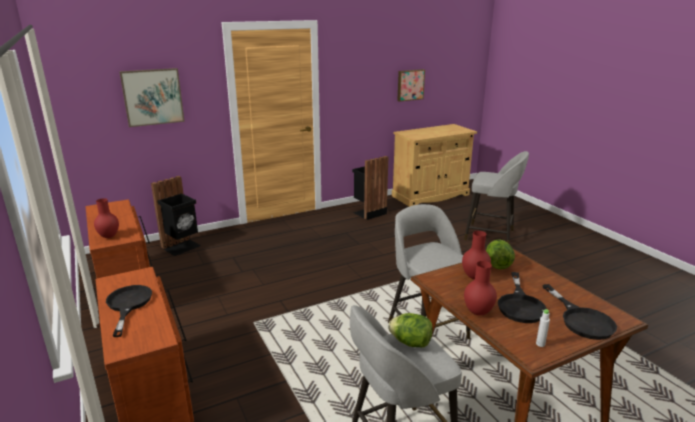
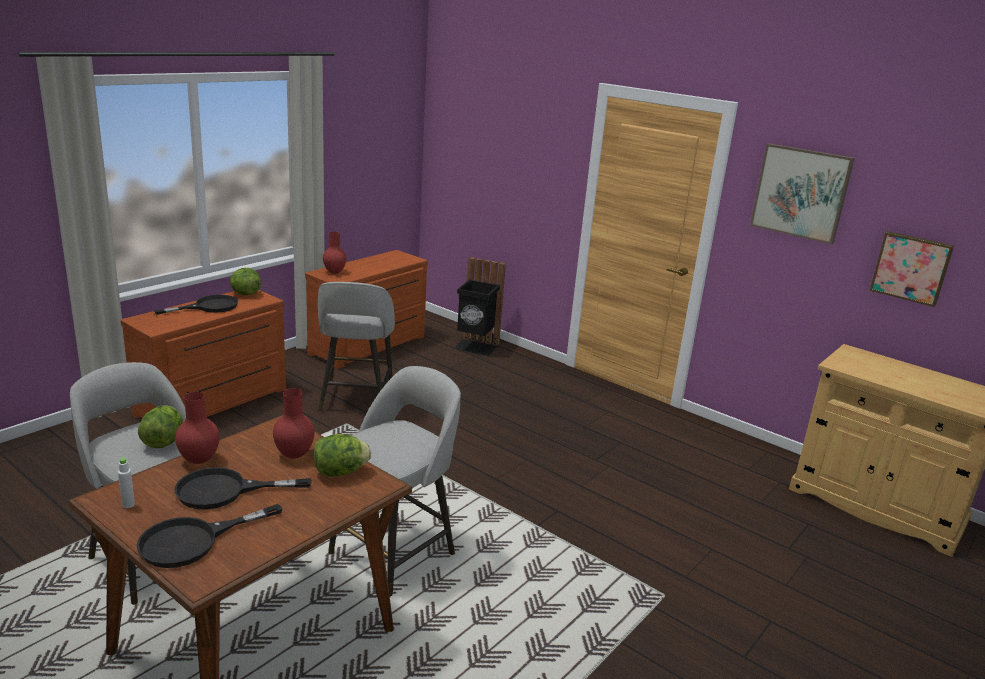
camera: 65 degrees right, 0 degrees up
(114, 283) = (245, 294): none -> lettuce
(153, 97) = (509, 160): picture -> picture (801, 192)
(368, 212) = (713, 450): black trash can -> none
(491, 235) = (776, 602): grey stool -> grey stool (356, 399)

